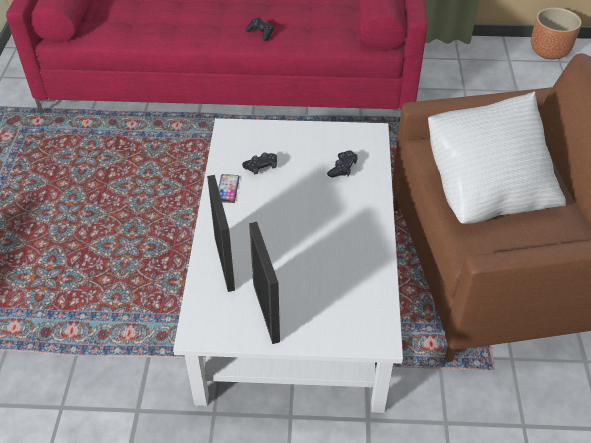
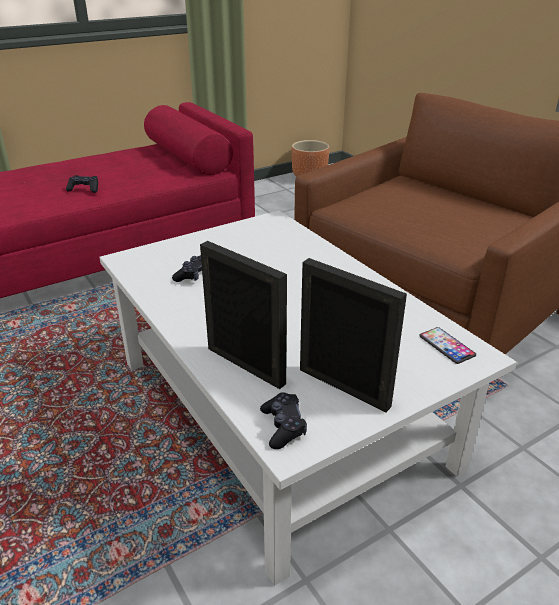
camera: 35 degrees left, 15 degrees down
(227, 189) = (176, 304): phone -> phone (446, 346)
(342, 168) = (277, 249): black game controller -> black game controller (283, 426)
(487, 190) = (424, 215): white pillow -> none

